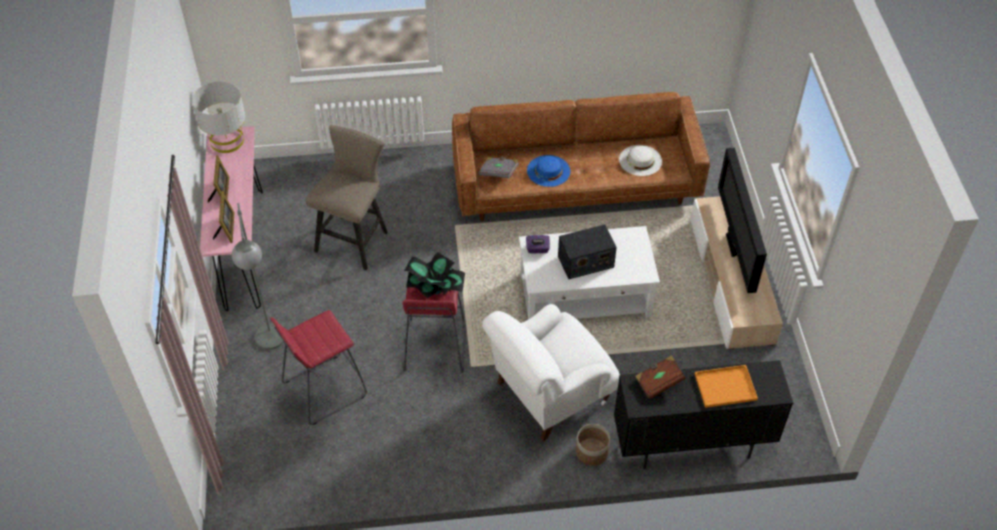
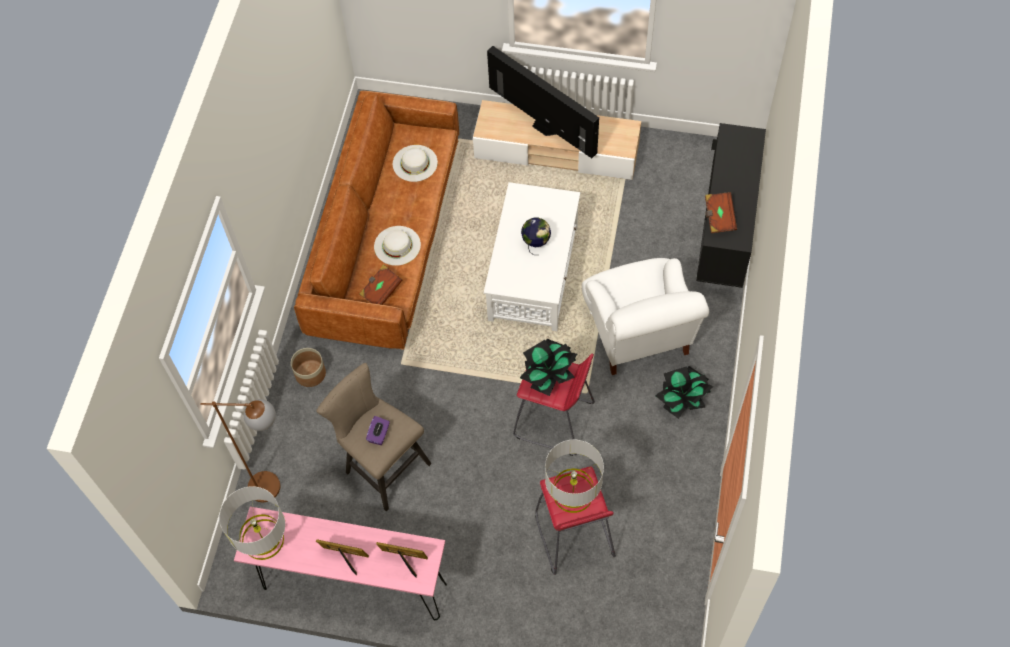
camera: 70 degrees left, 10 degrees up
(272, 346) = (502, 578): grey floor lamp -> none
(317, 178) = (276, 487): none -> brown floor lamp
(320, 334) = (572, 494): none -> grey table lamp
(490, 446) = (682, 399): none -> potted plant
(499, 172) = (381, 291): grey book -> brown book
(537, 249) = (506, 280): purple tissue box -> purple tissue box (379, 435)
(548, 171) = (397, 245): blue hat -> white hat
(585, 262) = (536, 244): radio -> globe
(592, 452) = (710, 318): planter -> planter (310, 373)
(724, 387) = (737, 171): orange tray -> none
(733, 247) = (543, 127): television -> television turned 150 degrees counterclockwise

